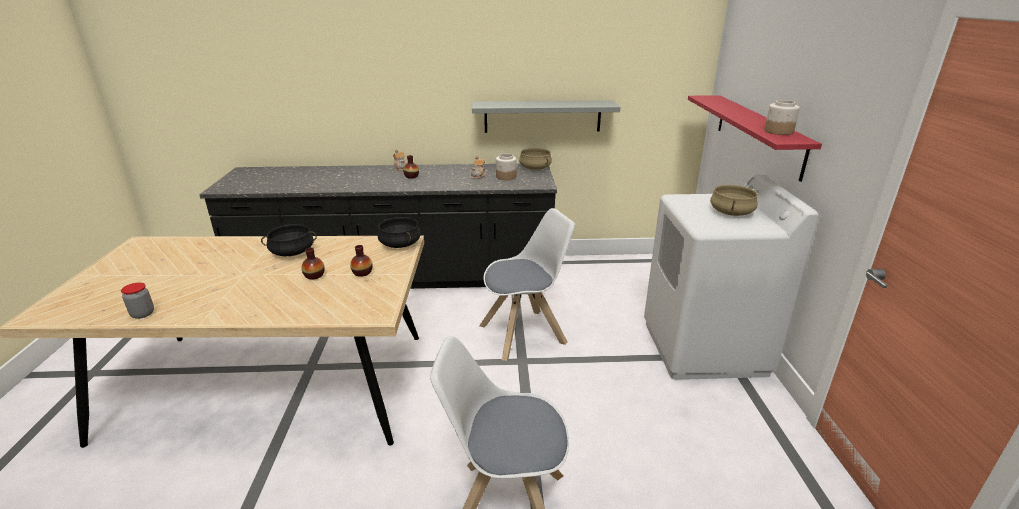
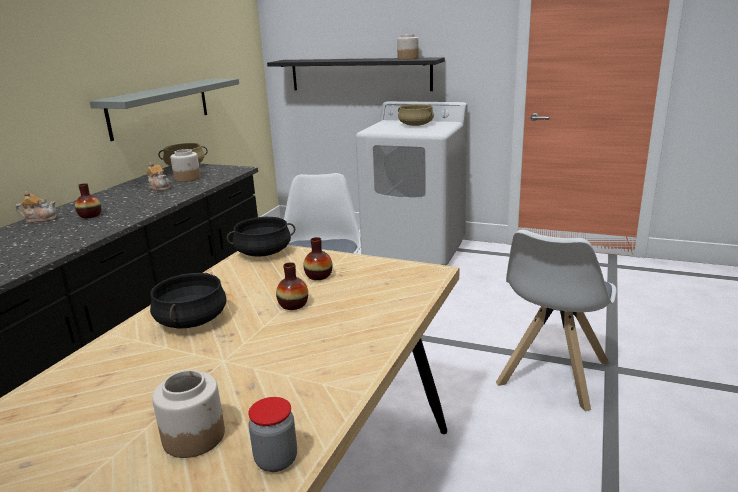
camera: 65 degrees left, 5 degrees down
(170, 288) = (194, 436): none -> jar
(758, 133) = (360, 74): red shelf -> black shelf

